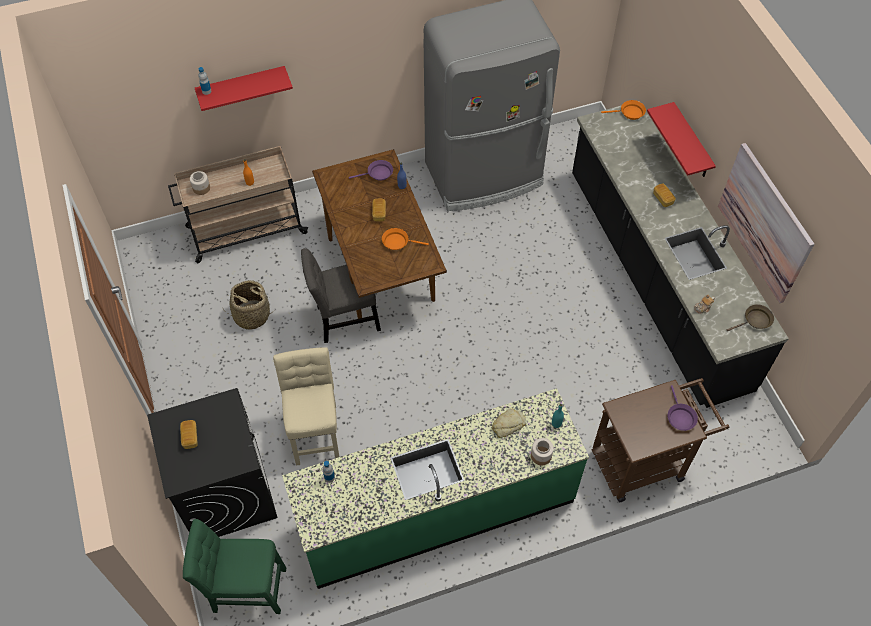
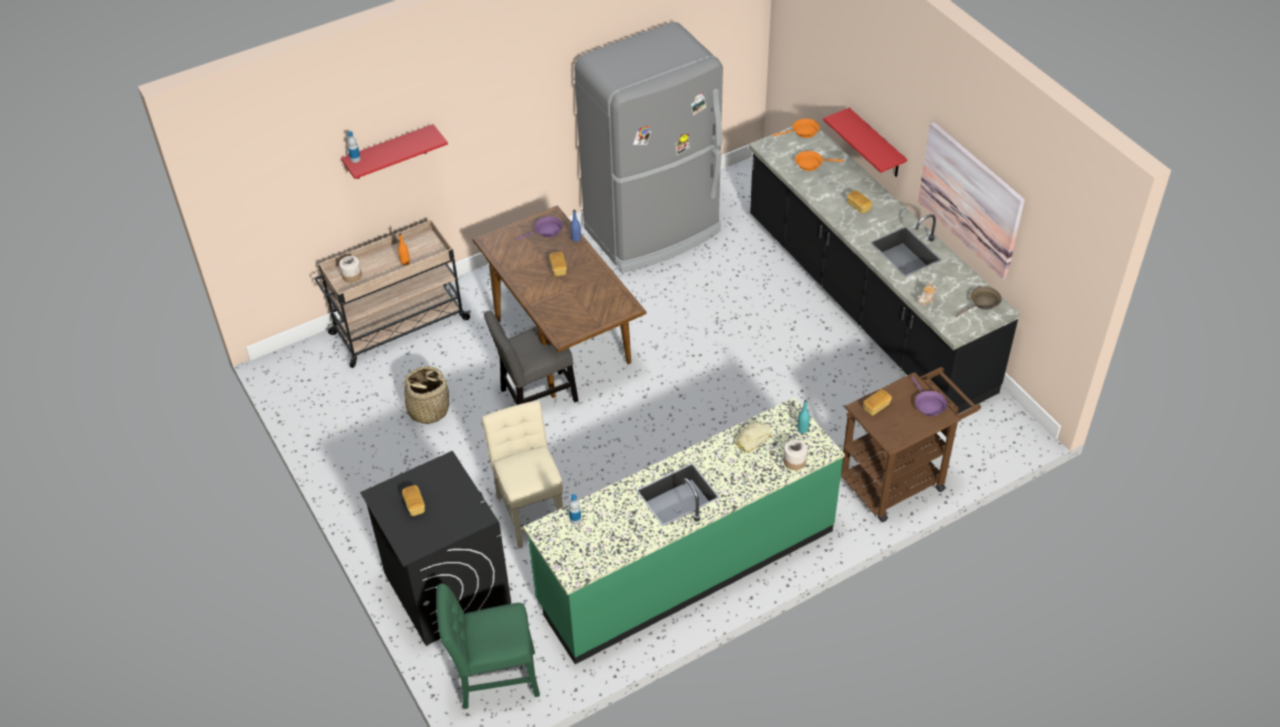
camera: 10 degrees left, 10 degrees down
(398, 242) = (586, 292): orange frying pan -> orange frying pan (811, 164)
(631, 410) = (876, 406): none -> bread

